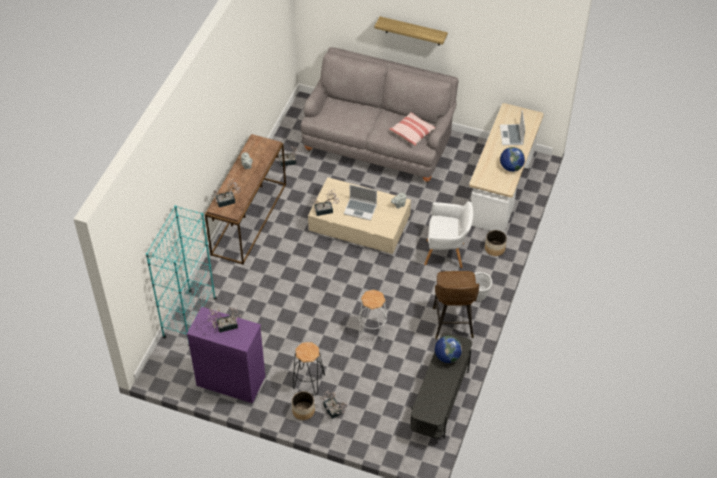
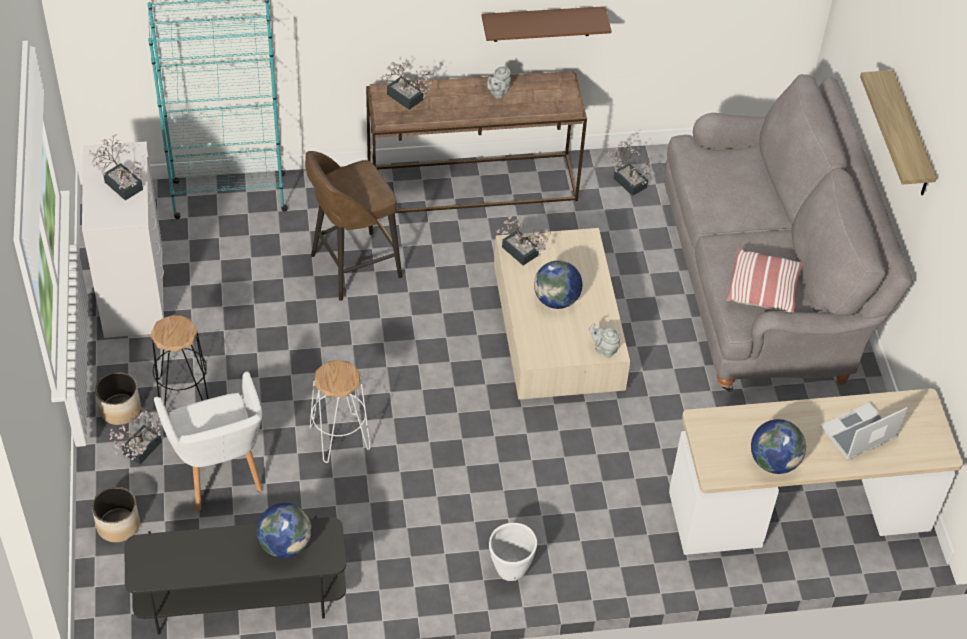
camera: 60 degrees right, 0 degrees up
(230, 381) = (134, 293): purple dresser -> white dresser
(237, 123) = (542, 24): none -> brown shelf
(360, 209) = (556, 300): laptop -> globe
(446, 254) = (576, 483): white armchair -> white armchair (219, 475)
(453, 324) = (420, 553): brown stool -> brown stool (353, 267)
(494, 248) = (640, 554): planter -> planter (118, 525)

